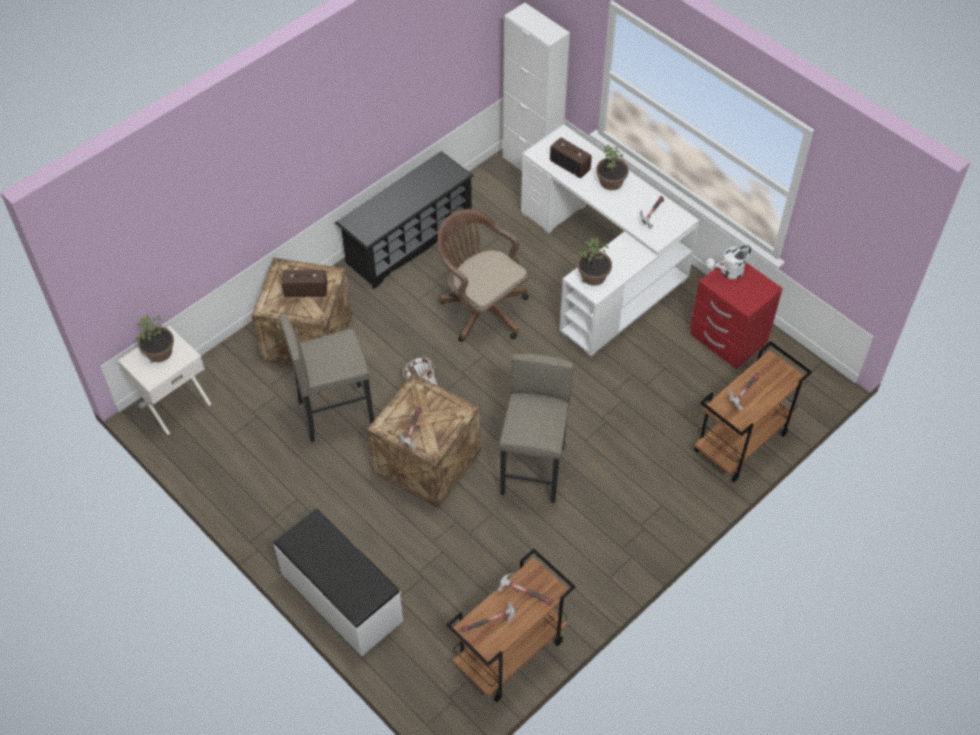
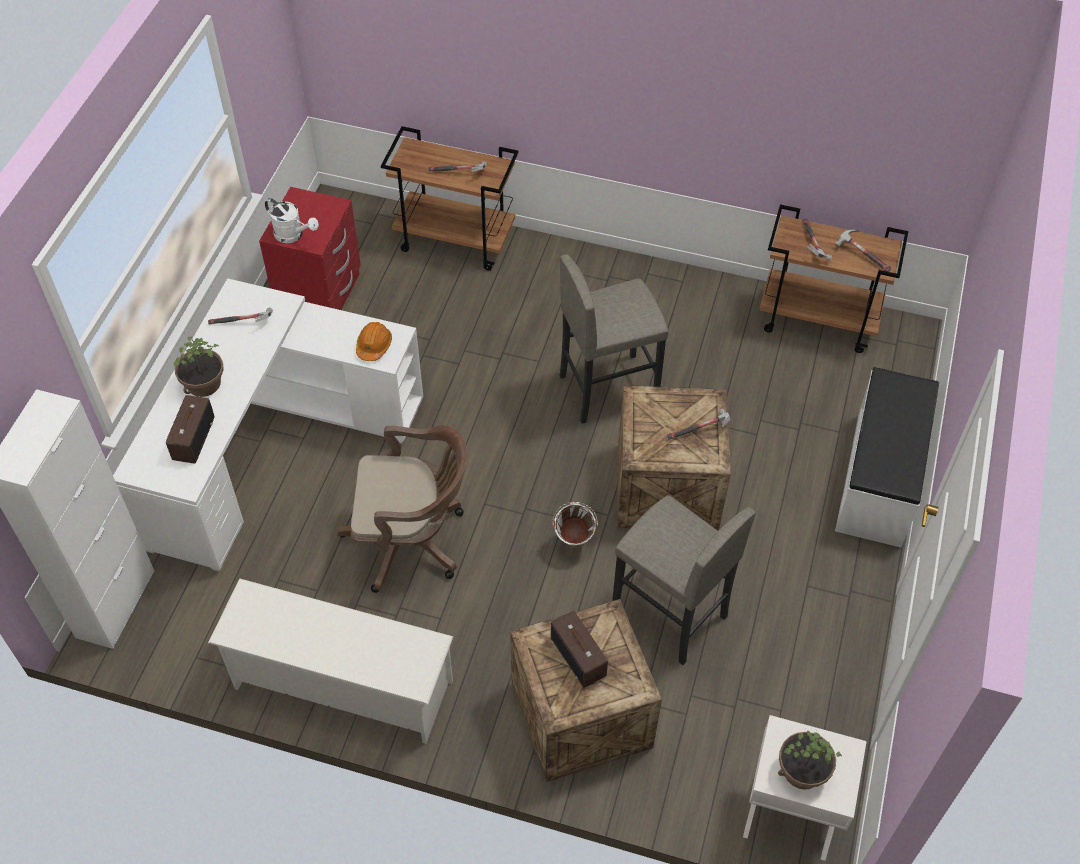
camera: 120 degrees left, 0 degrees up
(408, 241) = (341, 685): black shoe rack -> white shoe rack
(481, 308) = (412, 541): brown office chair -> brown office chair turned 105 degrees counterclockwise
(593, 276) = (374, 346): potted plant -> orange hard hat

